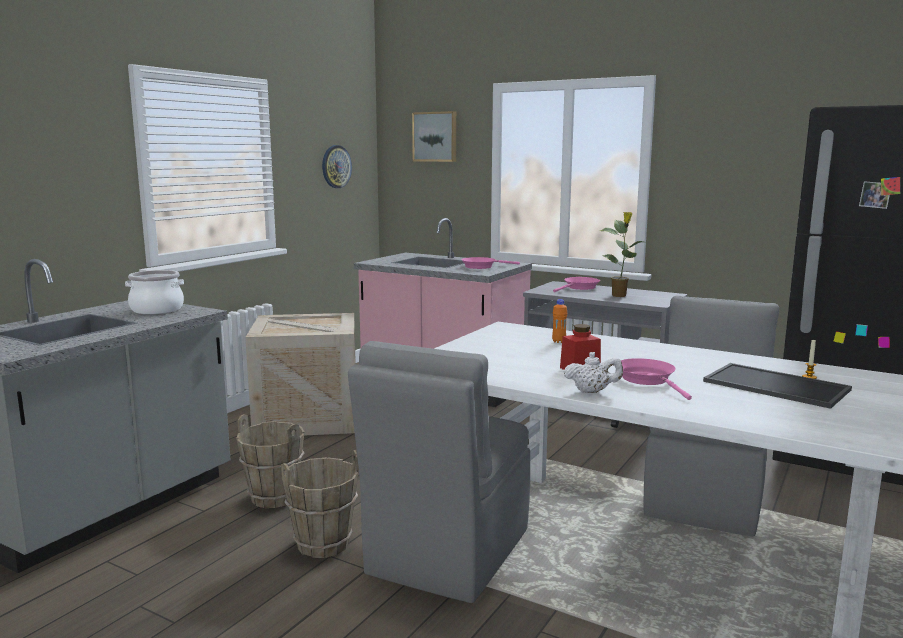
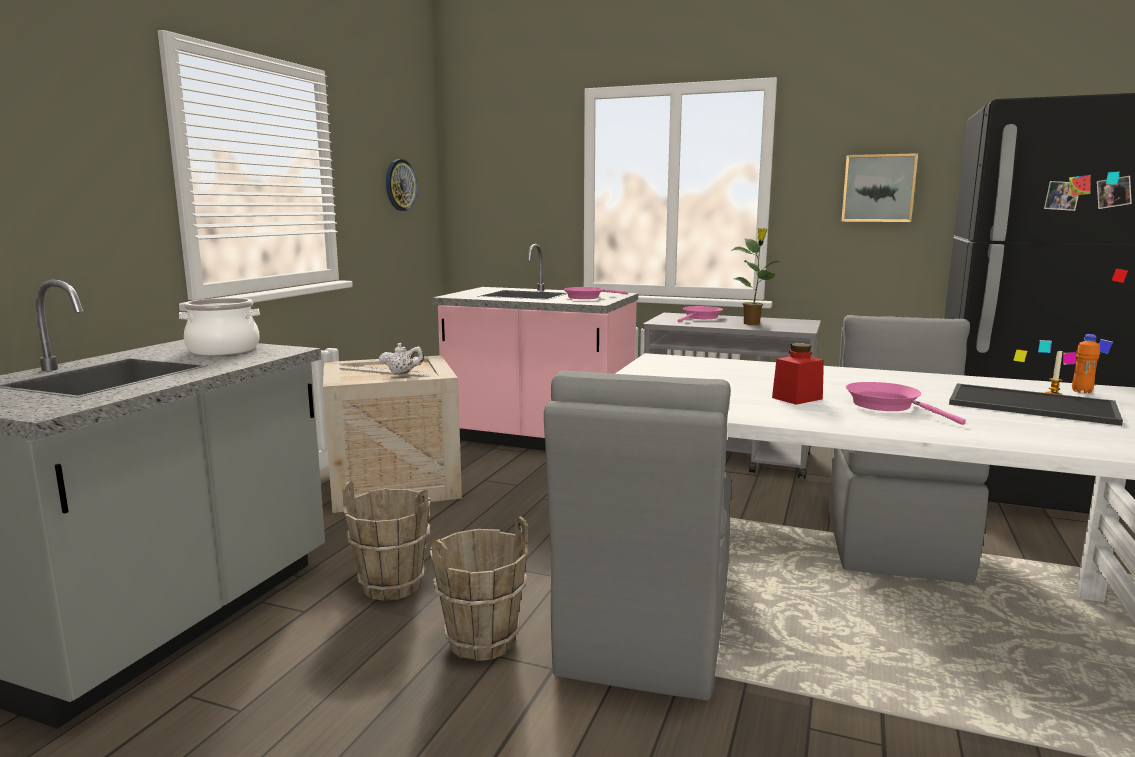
camera: 10 degrees left, 0 degrees up
(435, 137) = (514, 152): picture -> picture (878, 188)
(559, 341) = (738, 371): orange bottle -> orange bottle (1081, 391)
(592, 391) = (840, 422): white teapot -> white teapot (402, 373)

